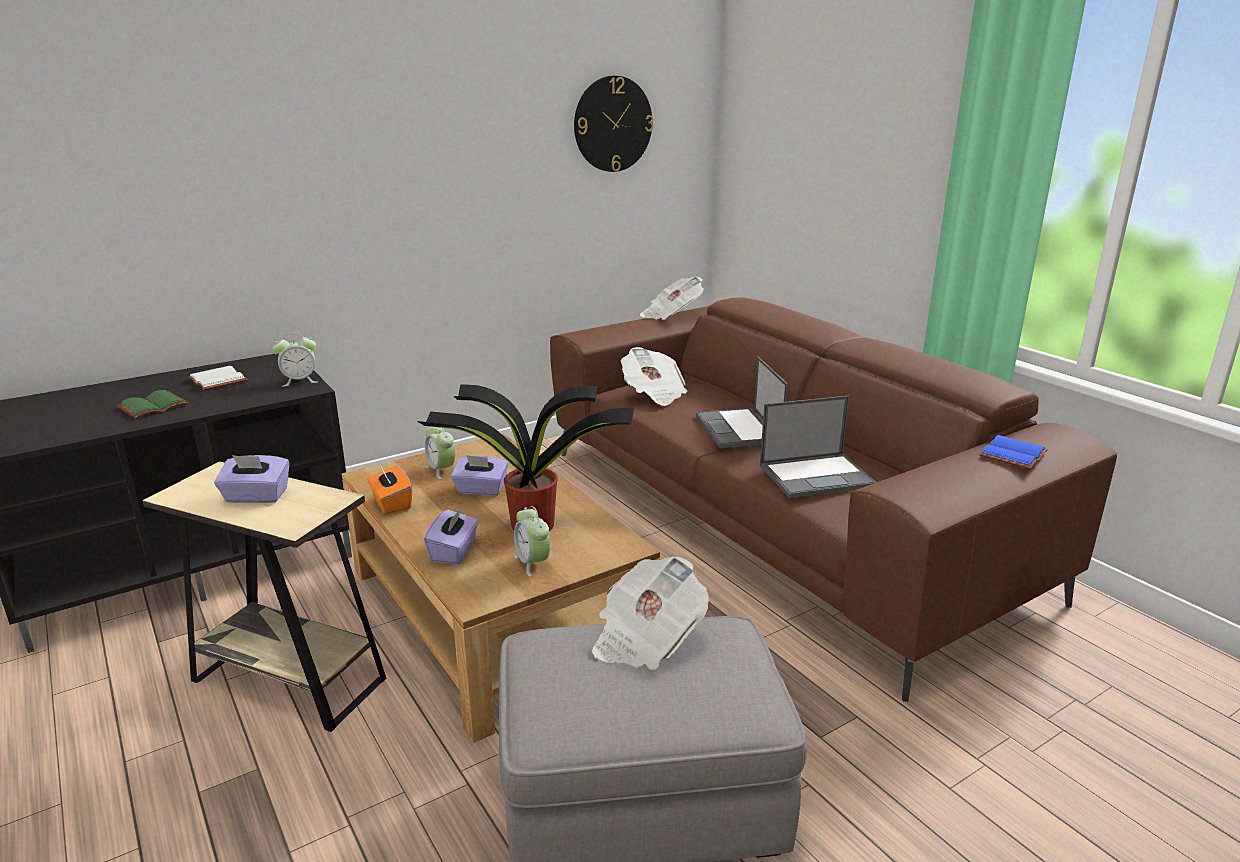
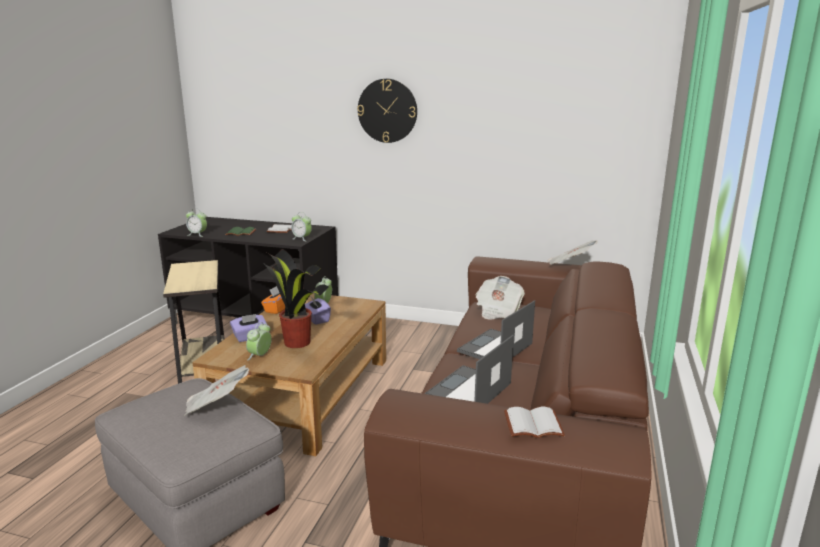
camera: 50 degrees right, 5 degrees down
(66, 437) = (197, 234): none -> alarm clock
(256, 497) = (193, 275): purple tissue box -> none
(613, 124) = (563, 118): wall clock -> wall clock (387, 111)
(817, 475) = (468, 390): laptop -> laptop turned 90 degrees clockwise
(1014, 455) = (532, 425): blue book -> white book

